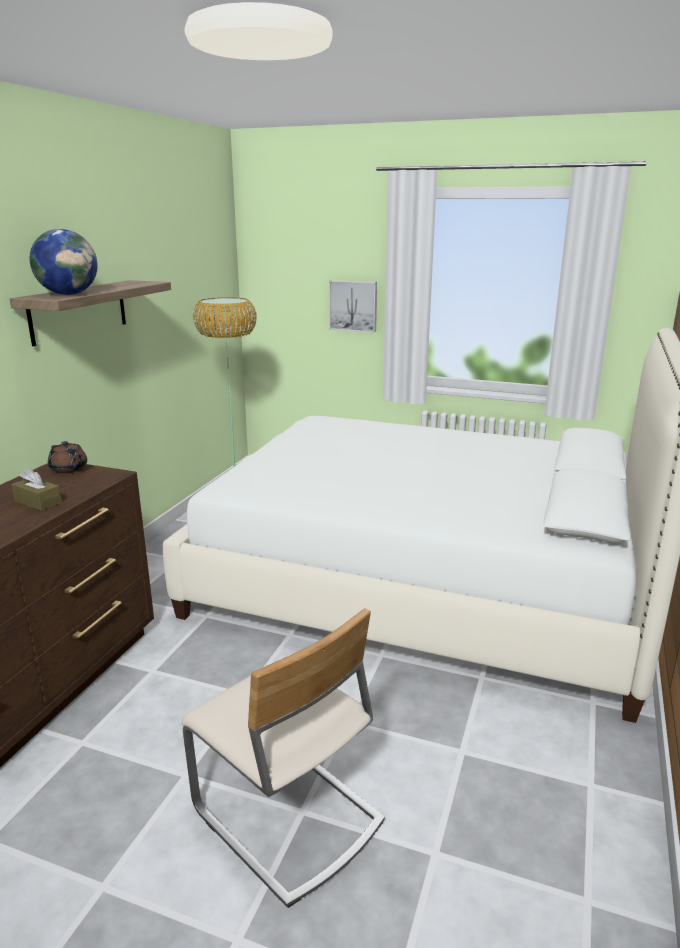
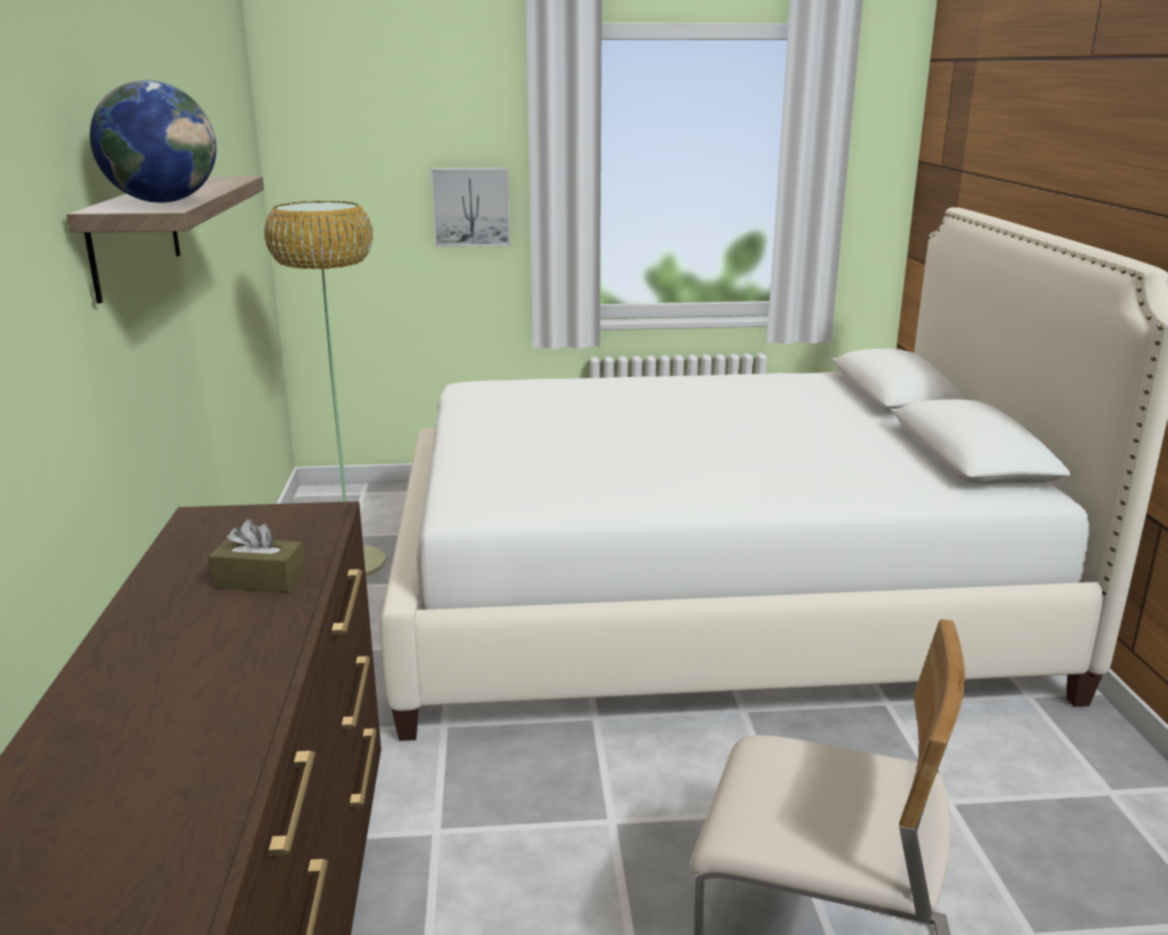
camera: 25 degrees left, 0 degrees up
(69, 469) = (232, 518): brown teapot -> none

